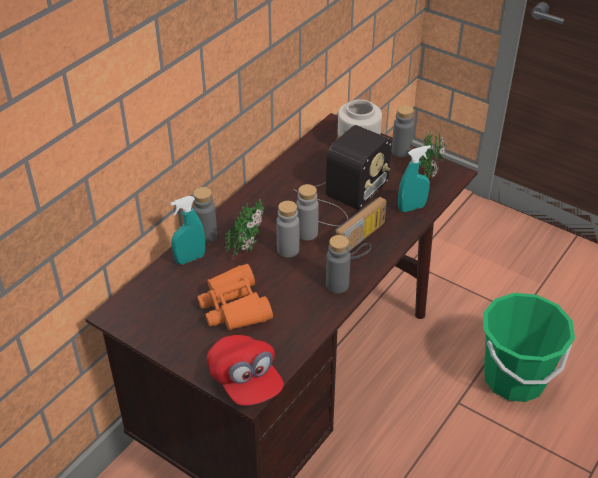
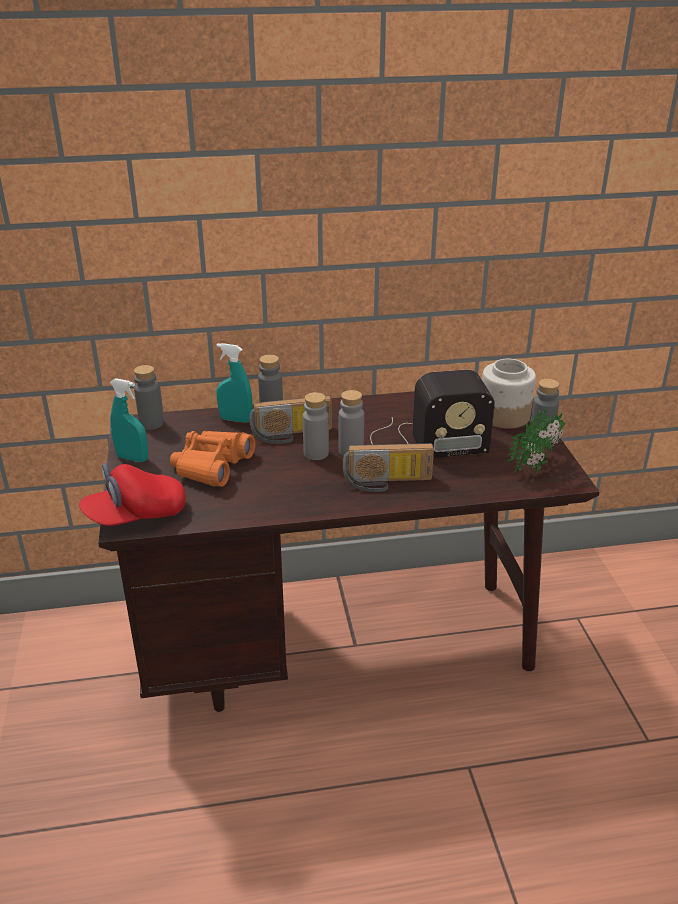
camera: 45 degrees right, 10 degrees down
(245, 381) = (136, 515): red cap -> red cap turned 45 degrees clockwise
(250, 246) = (292, 435): potted plant -> radio
(337, 285) = (312, 498): grey bottle -> grey bottle (151, 424)
(412, 207) = (478, 483): turquoise spray bottle -> turquoise spray bottle (132, 458)
(514, 378) = (560, 792): green bucket -> none

